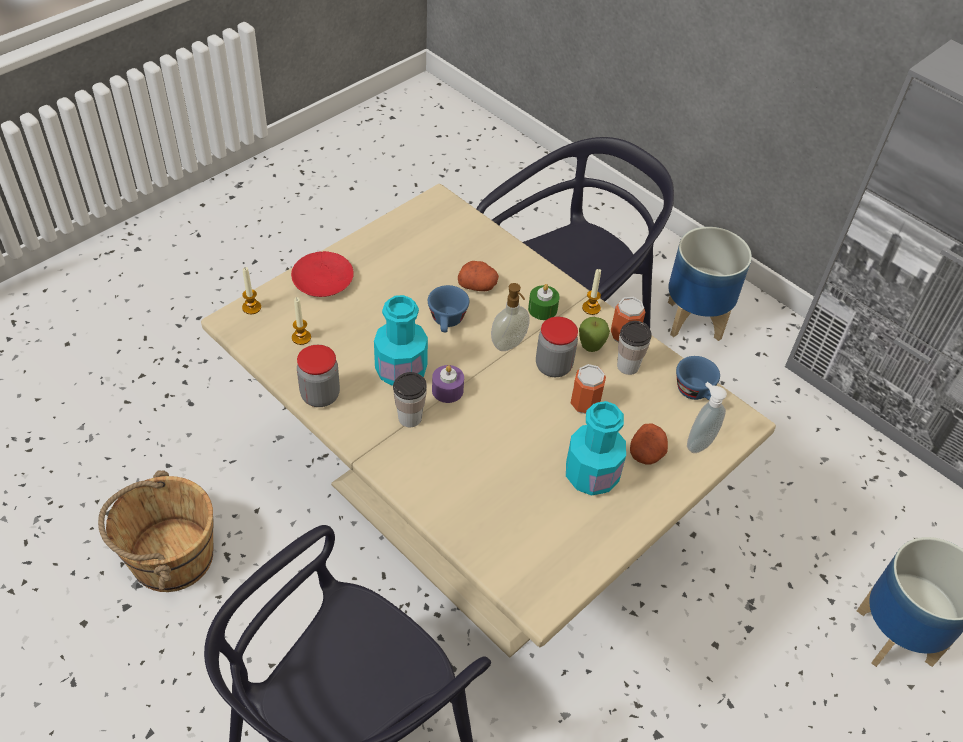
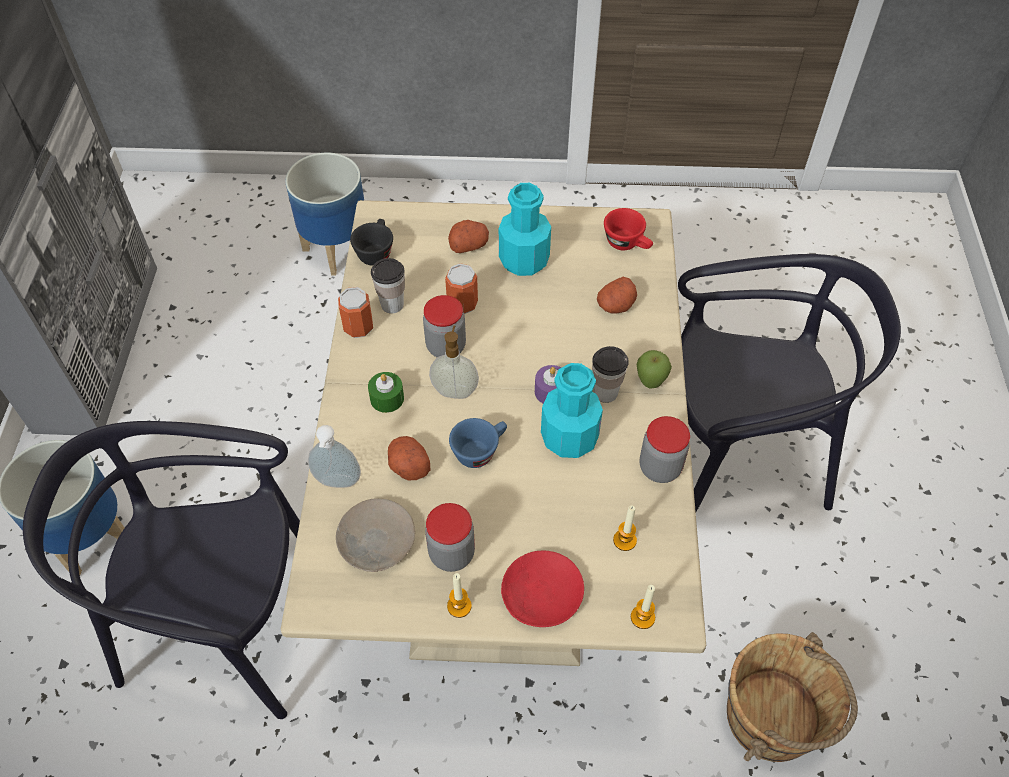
camera: 130 degrees left, 5 degrees up
(396, 263) = (451, 554): none -> jar
(445, 242) = (376, 540): none -> beige plate
(477, 493) = (616, 305): none -> potato
(532, 562) = (627, 244): none -> red cup
(590, 349) = (399, 337): apple -> apple (650, 383)
(591, 308) = (348, 368): candle -> candle (459, 606)
(697, 393) = (375, 251): blue cup -> black cup
(698, 442) = (425, 226): soap dispenser -> soap dispenser (337, 483)

